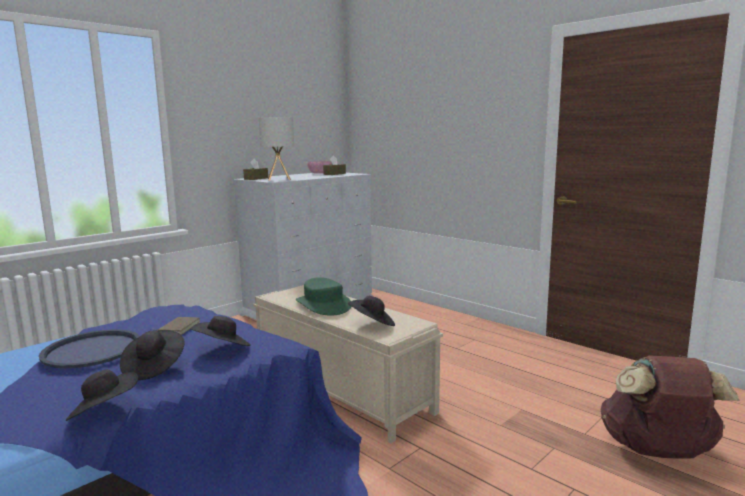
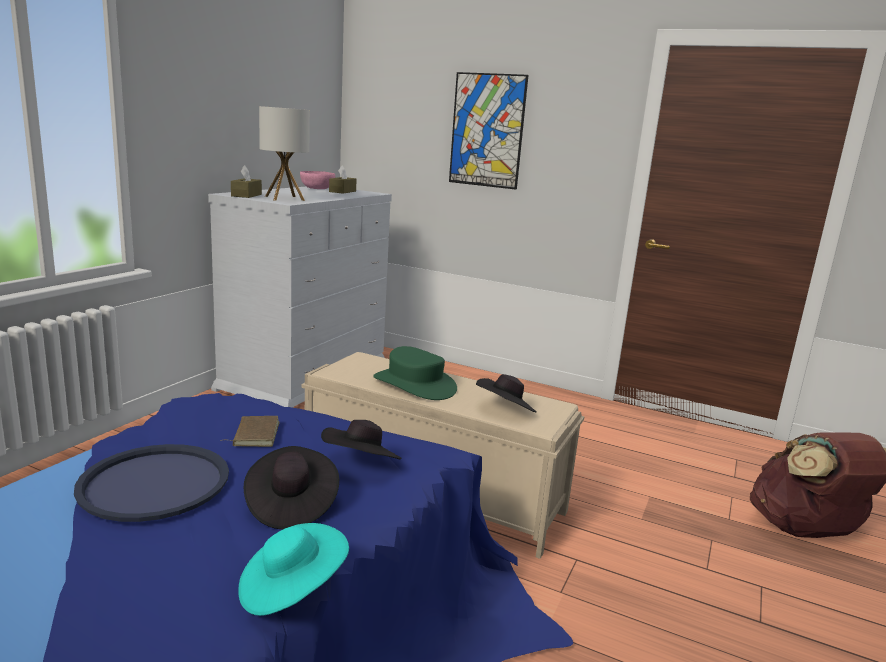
camera: 20 degrees left, 5 degrees up
(104, 412) = (291, 589): black hat -> turquoise hat
(438, 121) = (487, 130): none -> picture

